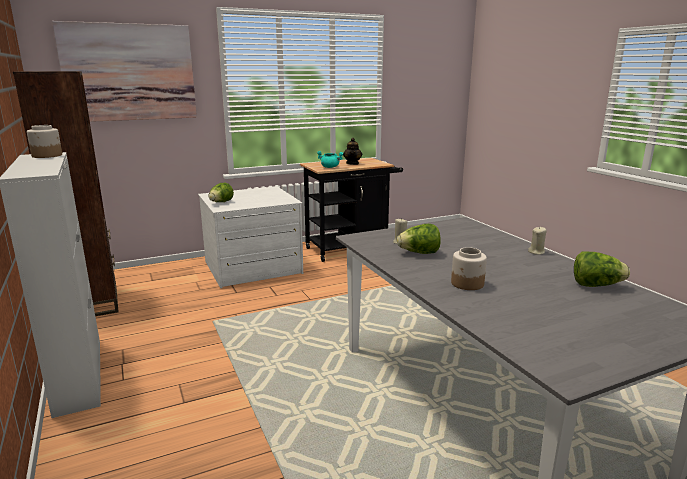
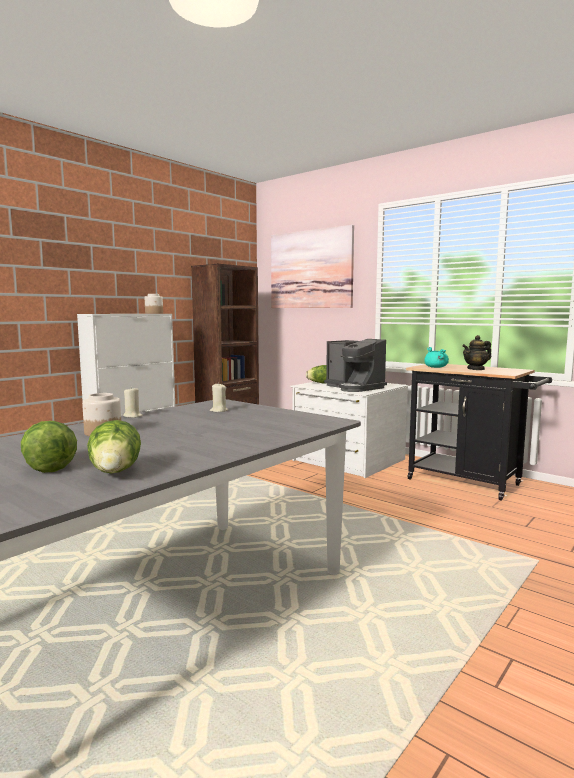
camera: 65 degrees right, 10 degrees down
(265, 199) = (354, 387): none -> coffee machine
(419, 253) = (189, 417): lettuce -> lettuce (48, 467)
(536, 252) = (235, 448): beige candle -> beige candle (132, 416)

